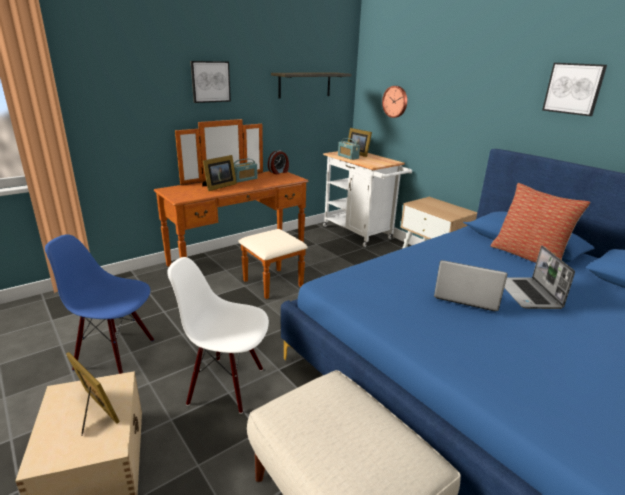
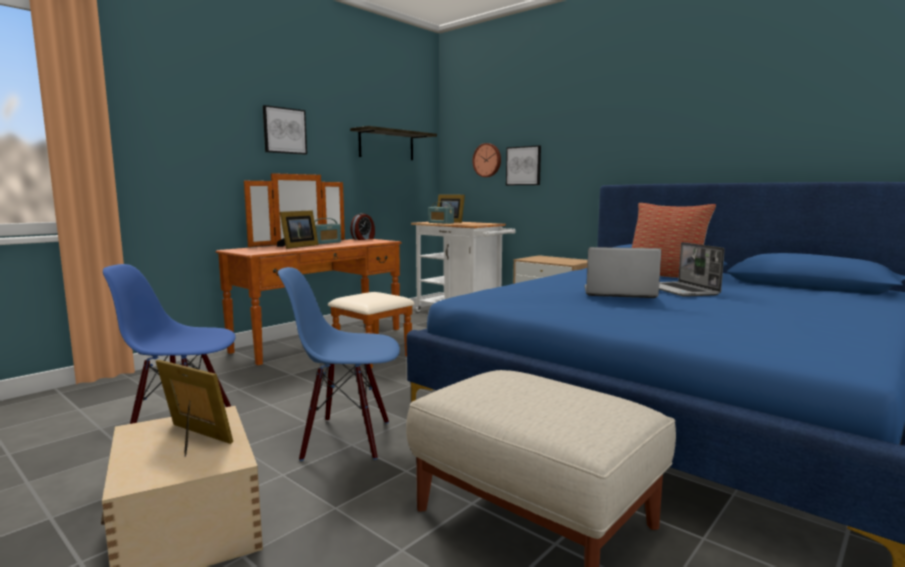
camera: 10 degrees left, 15 degrees down
(226, 385) = (347, 439): white chair -> blue chair
(573, 88) = (671, 114): picture -> picture (523, 166)

